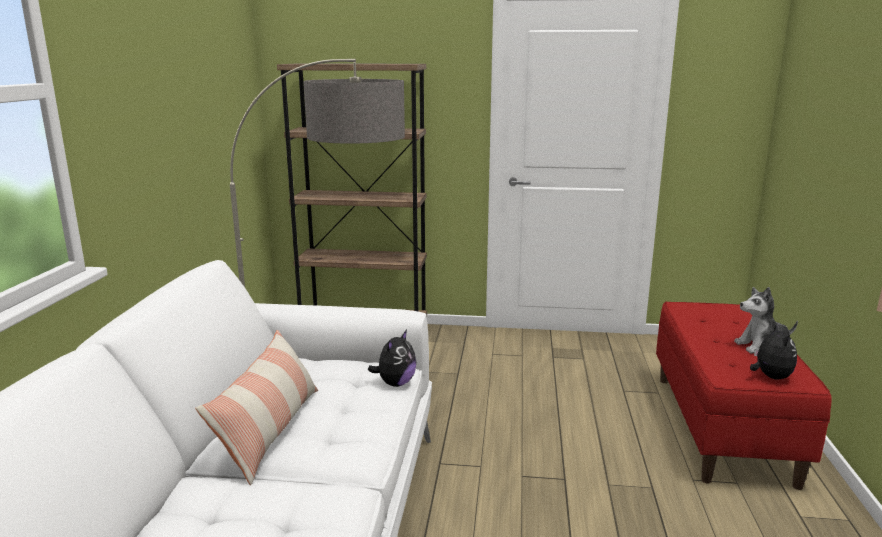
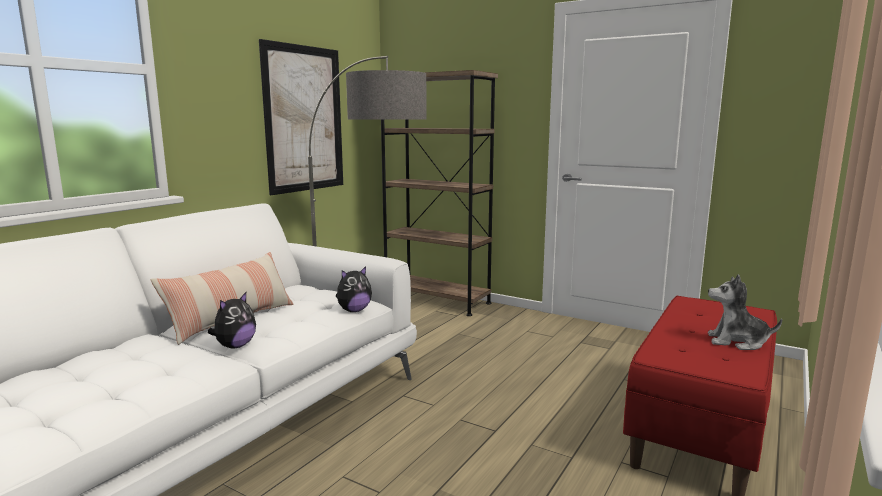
camera: 25 degrees right, 5 degrees down
(200, 130) = (304, 119): none -> picture
(770, 377) = (709, 365): plush toy -> plush toy (235, 346)

